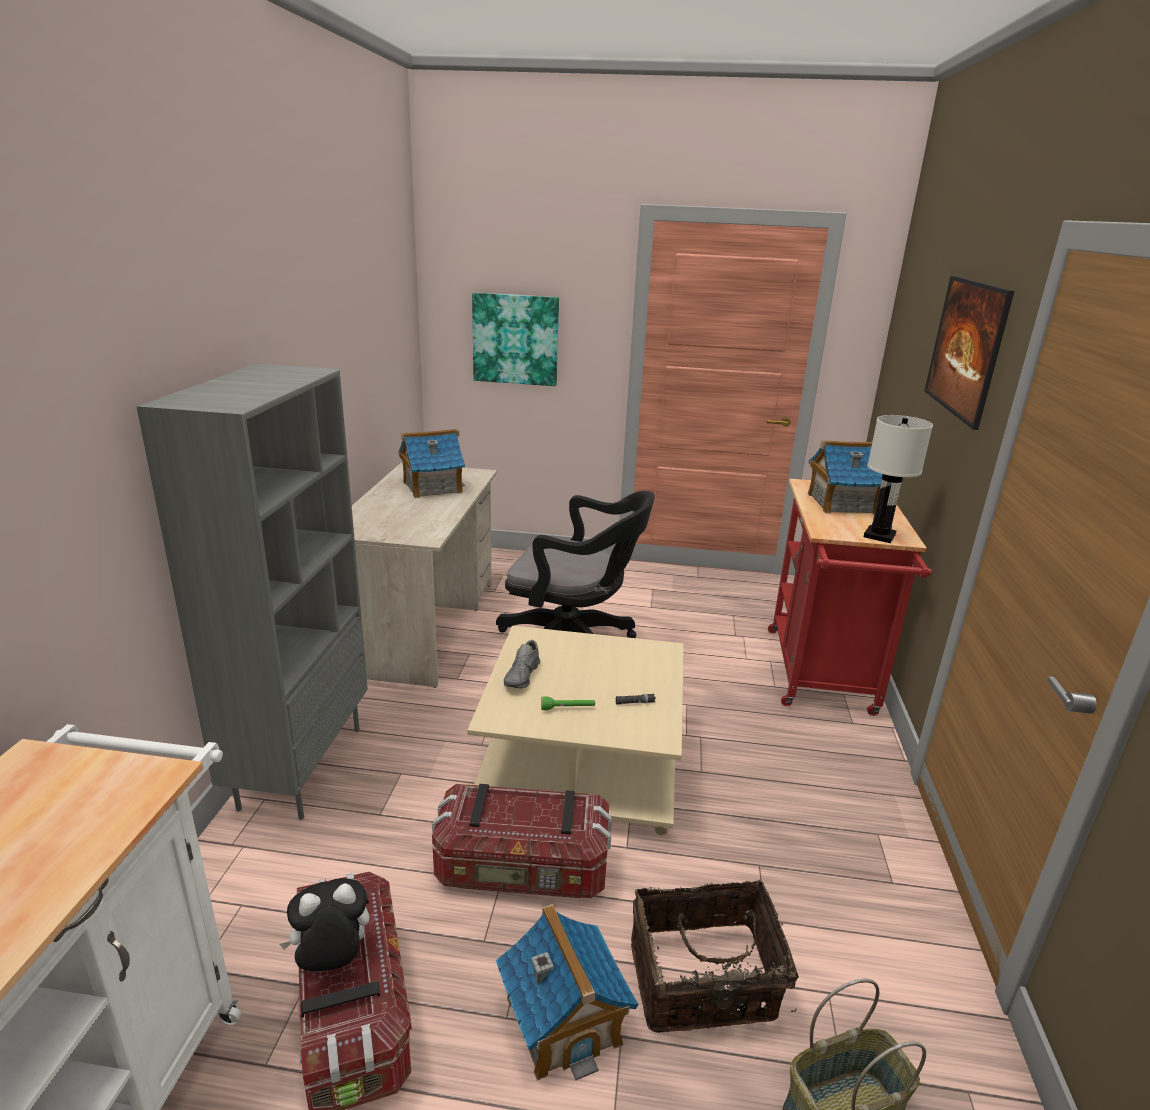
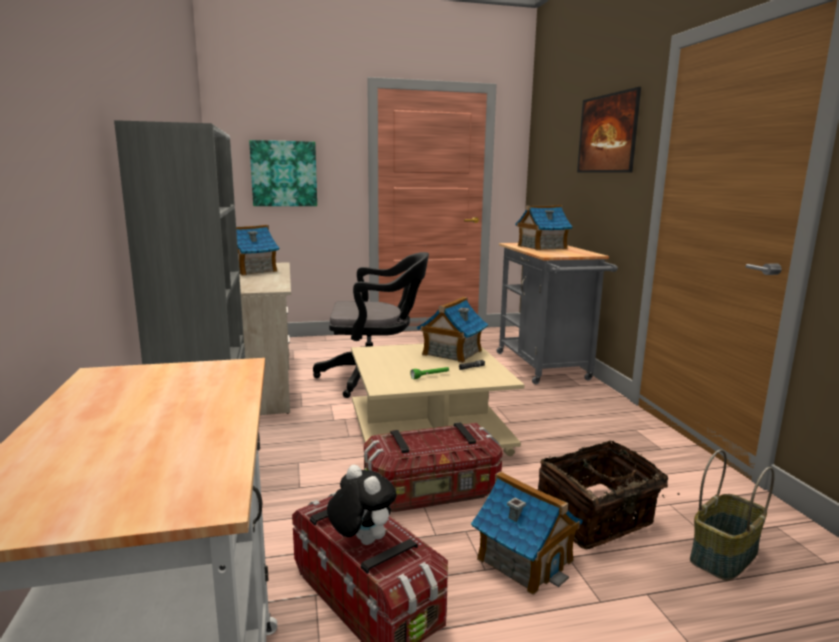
camera: 20 degrees left, 10 degrees down
(331, 961) = (361, 541): plush toy -> plush toy turned 90 degrees clockwise
(522, 676) = (383, 367): grey shoe -> none
(631, 664) = (451, 353): none -> toy house
(821, 676) = (545, 368): red cart -> grey cart
(878, 536) = (578, 254): white table lamp -> none

